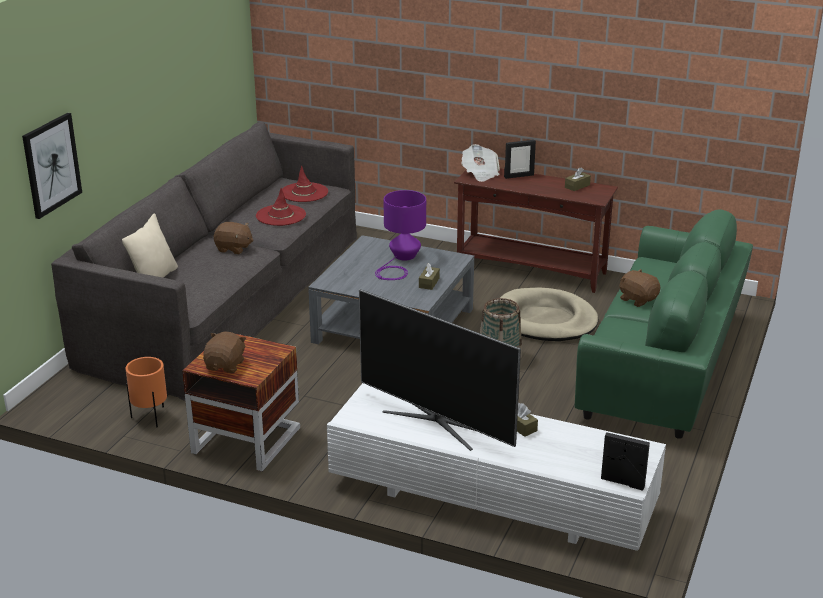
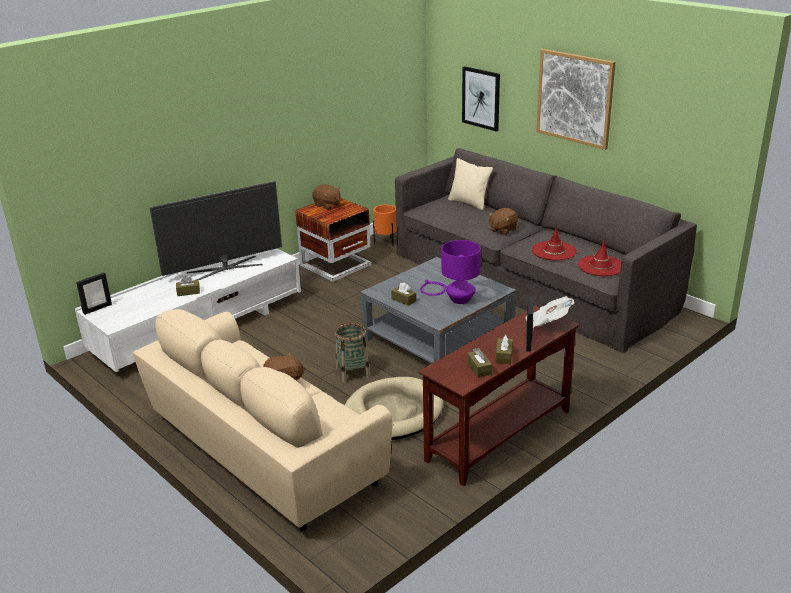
camera: 115 degrees right, 0 degrees up
(144, 83) = (575, 98): none -> picture
(549, 181) = (504, 356): none -> brown tissue box
(663, 366) = (263, 451): green sofa -> beige sofa

